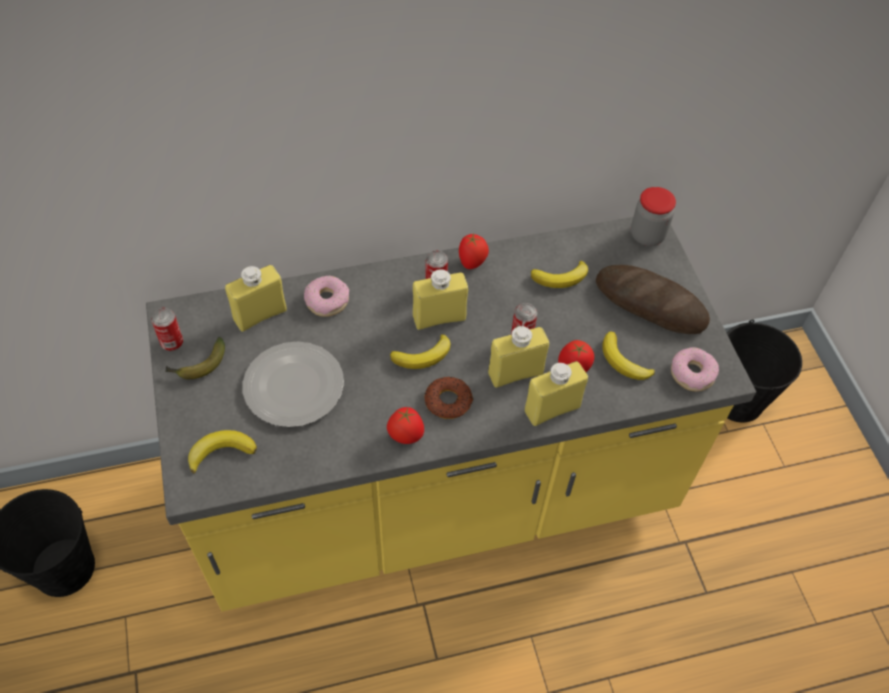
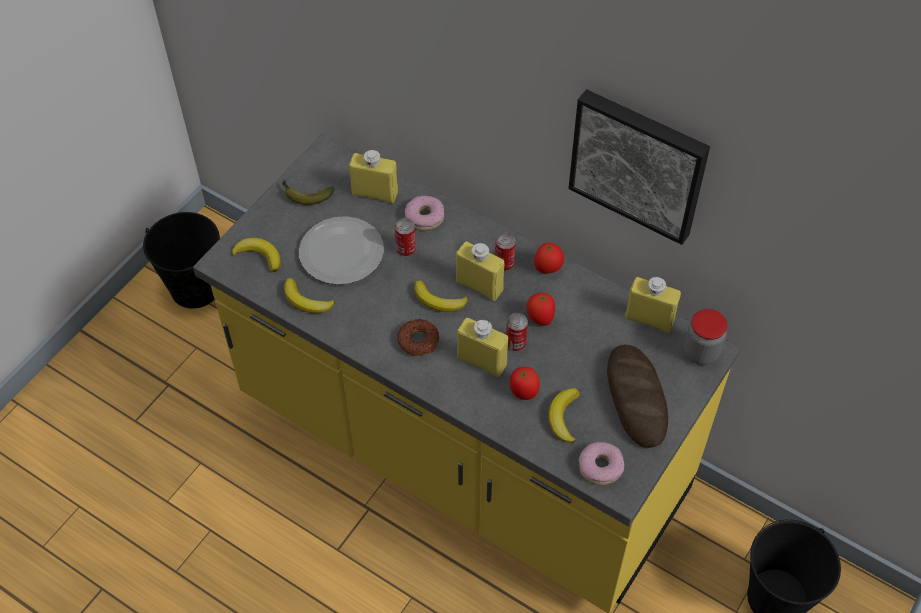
camera: 50 degrees right, 0 degrees up
(172, 343) = (307, 169): can -> can (406, 249)
(405, 436) = (367, 338): tomato -> tomato (540, 318)
(546, 88) = (639, 163): none -> picture
(552, 409) = (475, 403): yellow bottle -> yellow bottle (649, 319)
(561, 278) = (596, 328): banana -> banana (306, 300)

